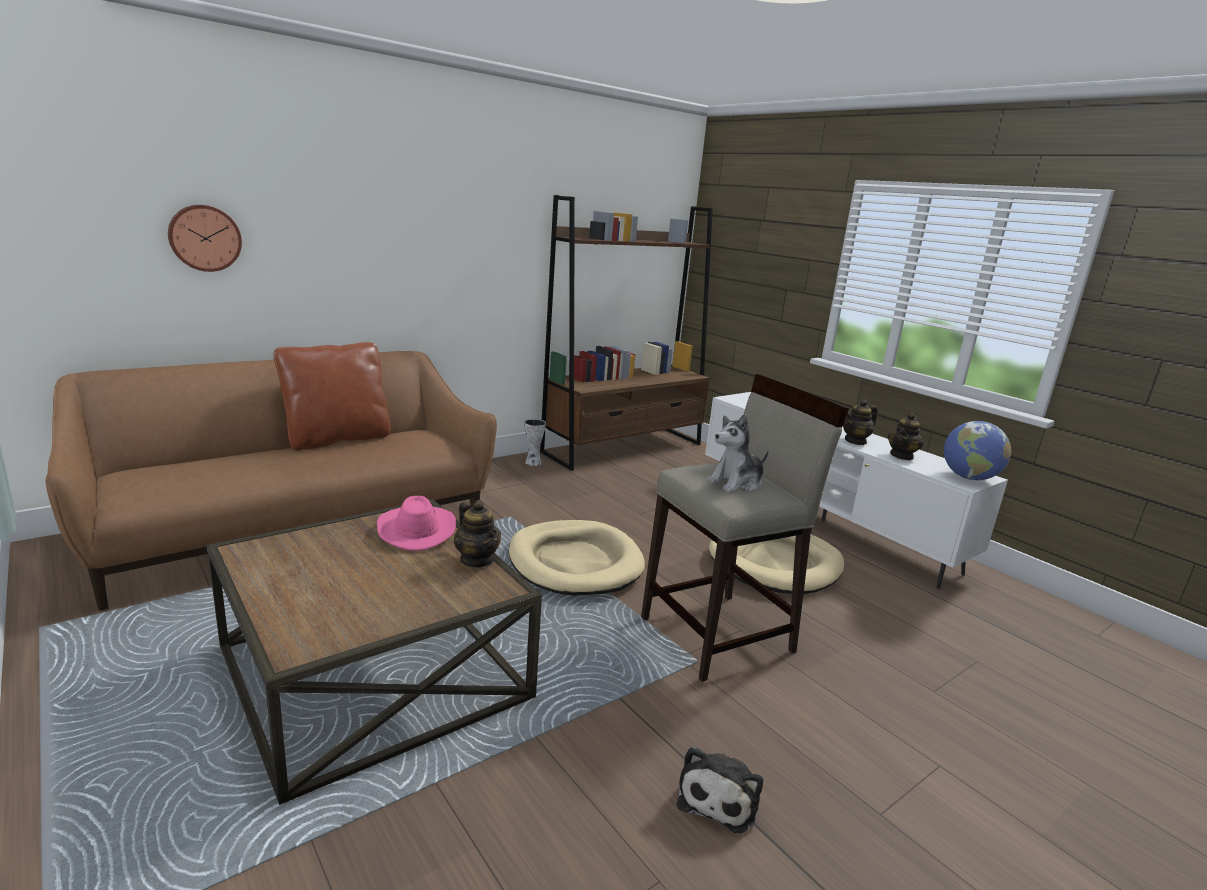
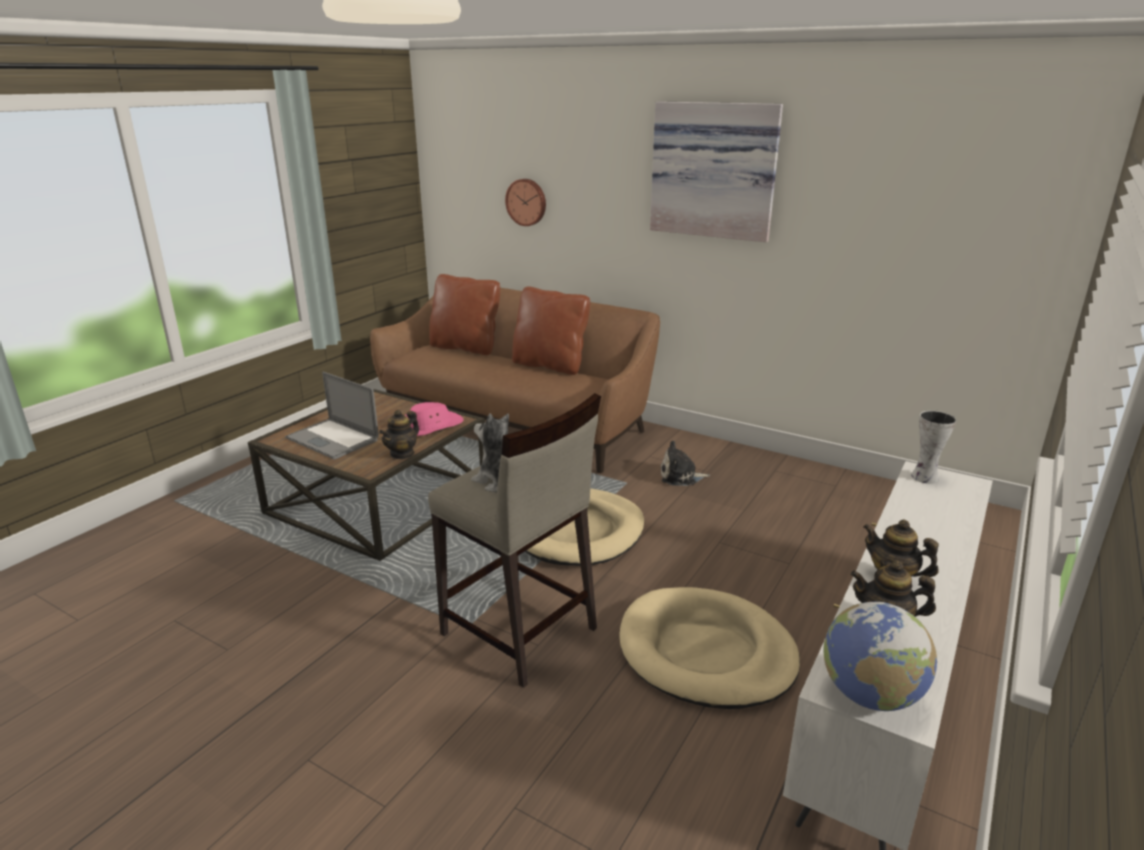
camera: 70 degrees right, 5 degrees up
(181, 460) = (466, 347): none -> brown pillow
(364, 601) = (332, 439): none -> laptop
(457, 195) = (714, 170): none -> picture
(532, 463) = (754, 461): vase -> vase (923, 477)
(624, 448) = (883, 496): brown bookcase -> none
(719, 797) = (305, 664): plush toy -> plush toy (680, 477)

